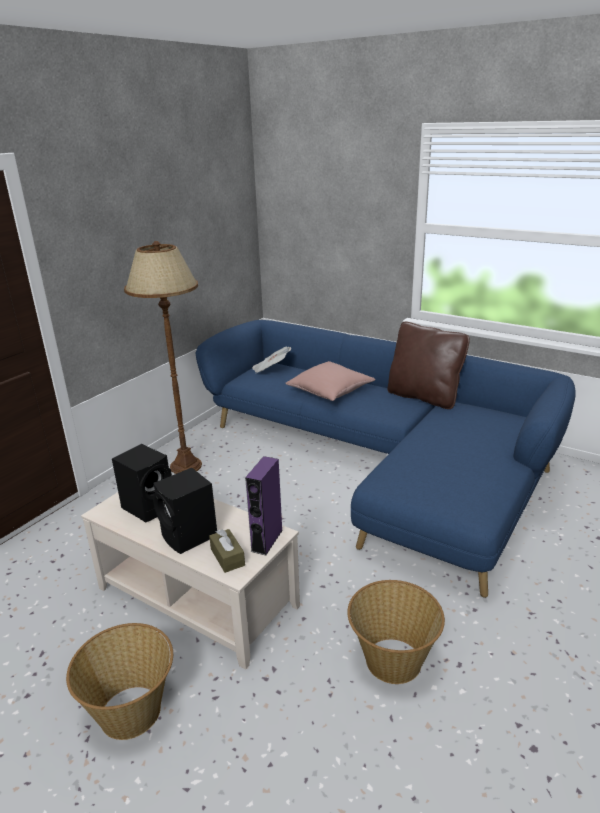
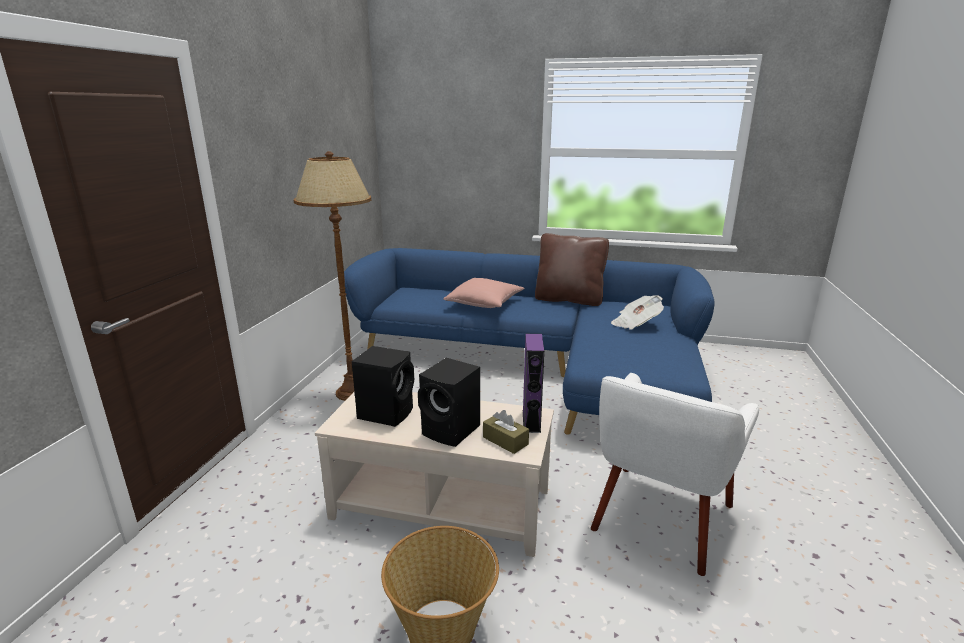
camera: 20 degrees left, 5 degrees down
(271, 370) = (414, 292): newspaper -> newspaper (635, 324)
(392, 661) = (660, 517): basket -> white armchair

